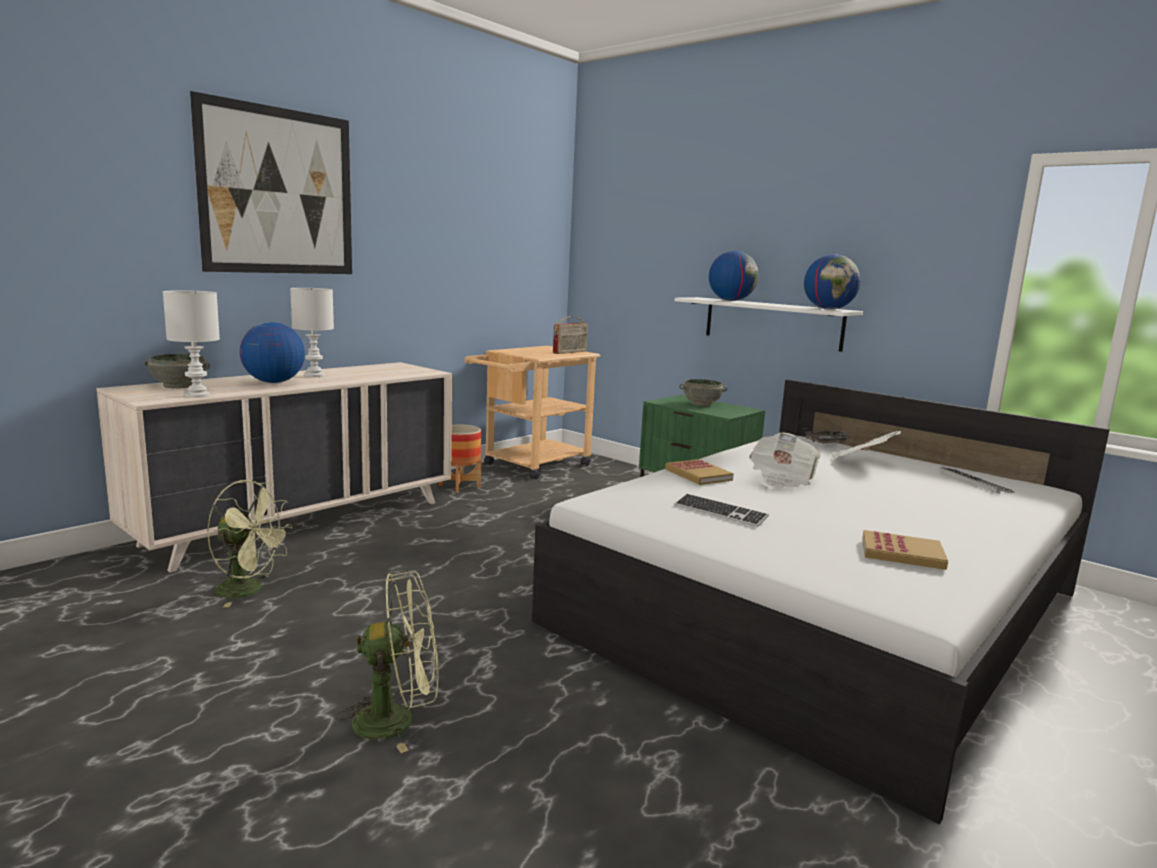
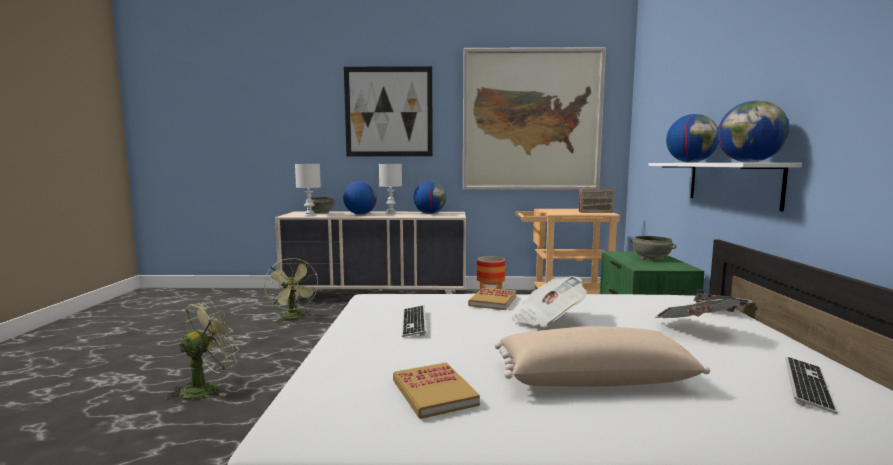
camera: 50 degrees right, 5 degrees down
(374, 370) = (429, 213): none -> globe
(397, 720) = (206, 388): green fan -> green fan turned 90 degrees counterclockwise
(476, 225) = (531, 121): none -> picture
(916, 512) = (593, 378): none -> beige pillow

